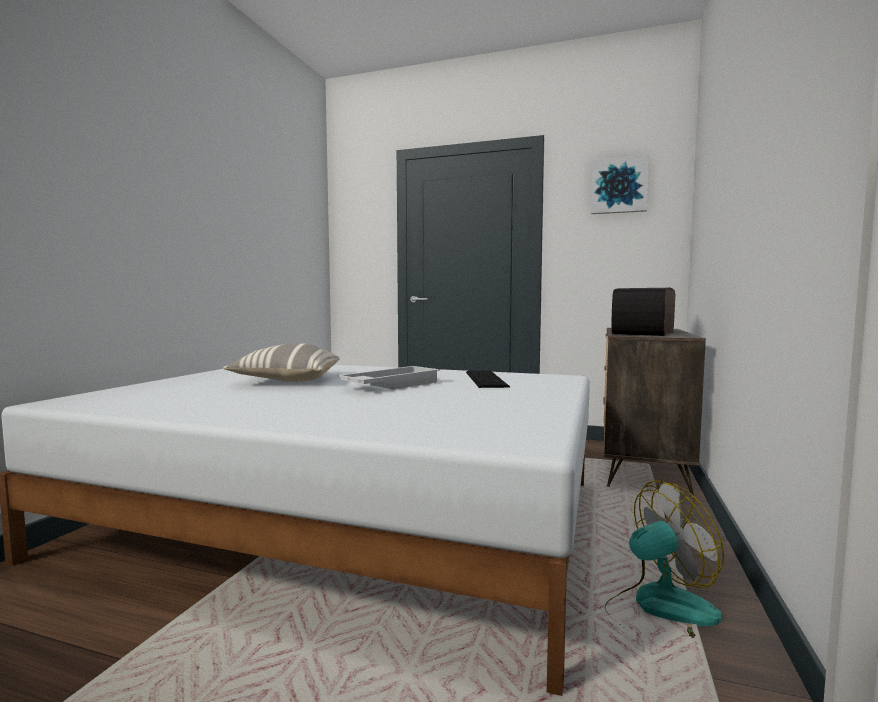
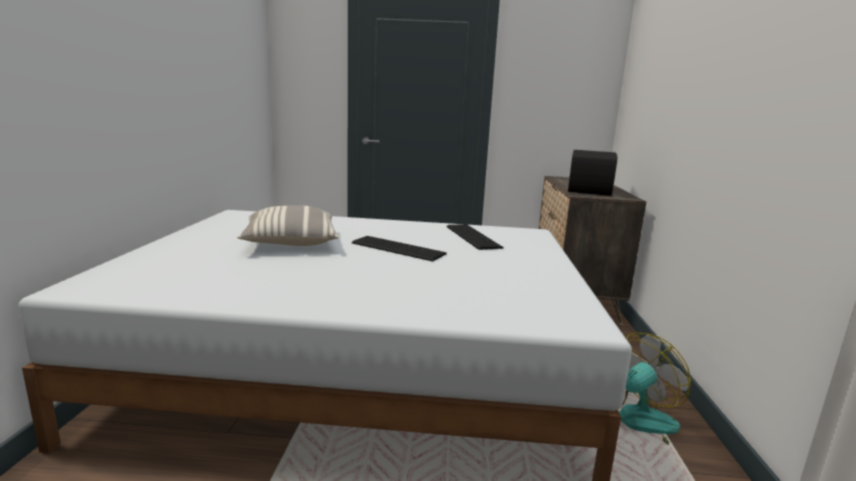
camera: 15 degrees left, 10 degrees up
(390, 385) = (398, 248): white tray -> keyboard
(619, 186) = (565, 46): picture -> none

